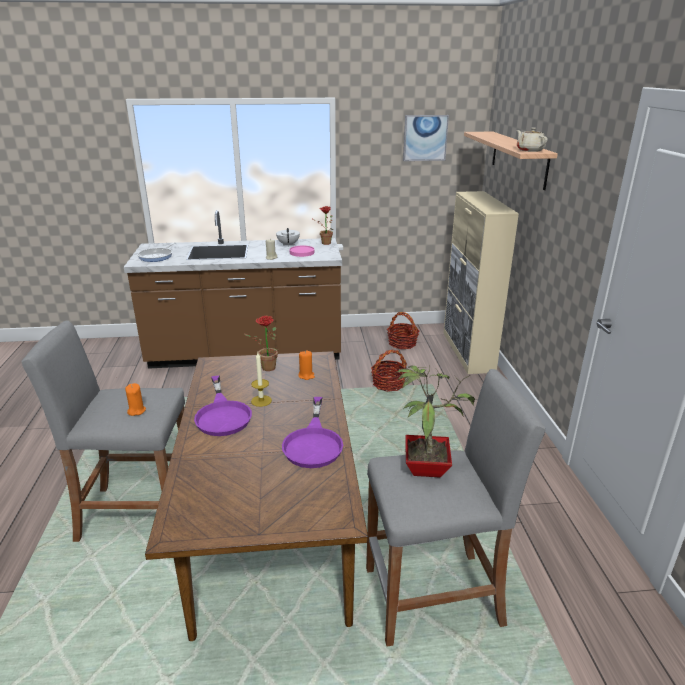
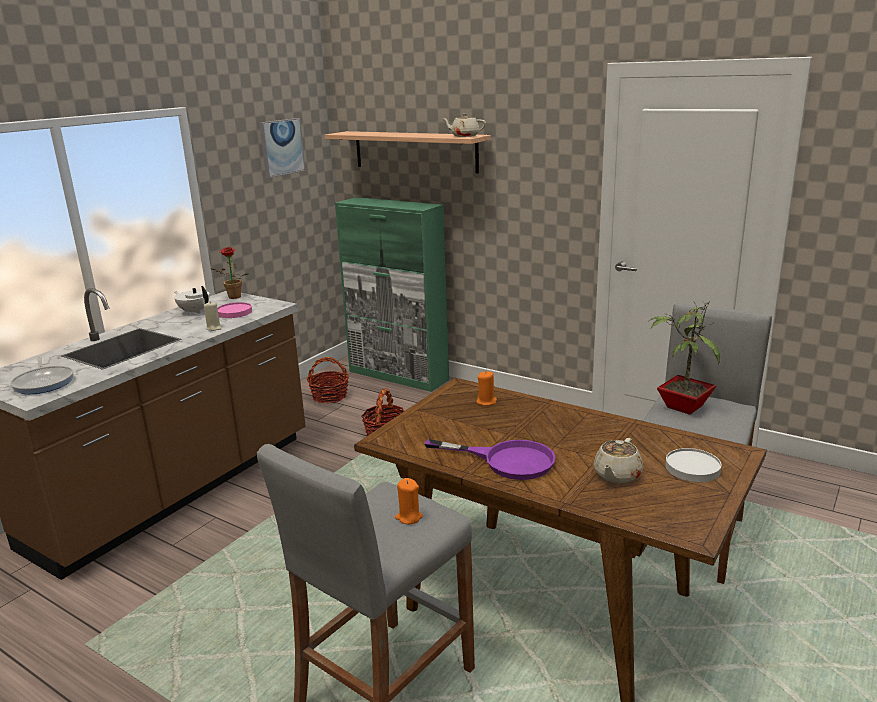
camera: 50 degrees left, 5 degrees down
(240, 467) = (616, 475): none -> beige teapot
(261, 401) = (505, 435): candle -> none
(265, 368) = (440, 416): potted plant -> none
(286, 501) = (693, 468): none -> white plate
(313, 442) = (612, 432): purple frying pan -> none
(468, 352) = (398, 376): beige cabinet -> green cabinet

